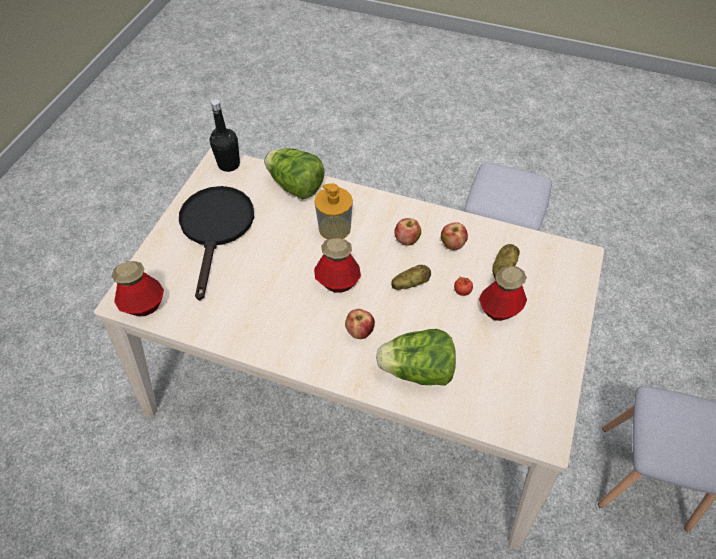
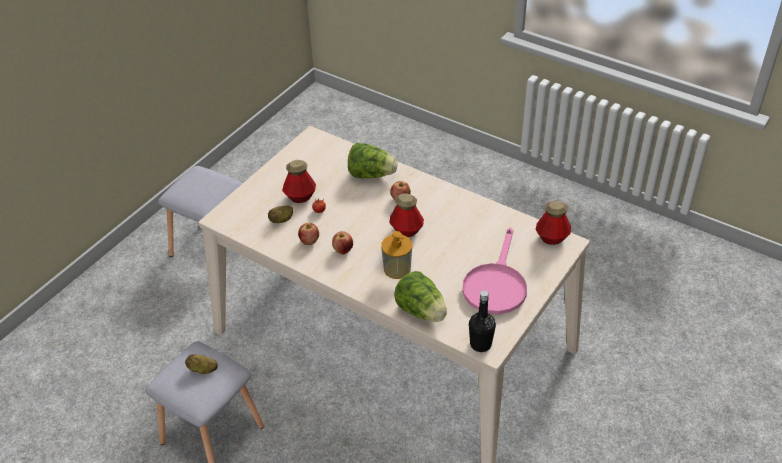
camera: 165 degrees left, 10 degrees down
(216, 229) = (495, 284): black frying pan -> pink frying pan
(410, 284) = (354, 221): potato -> potato (202, 369)

